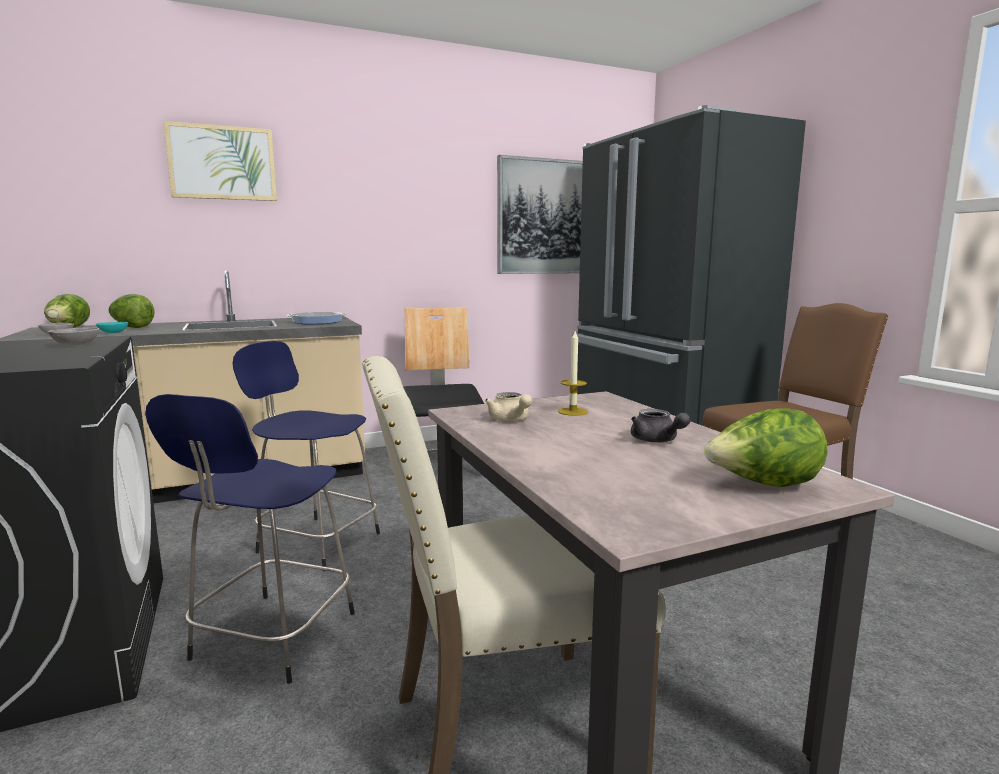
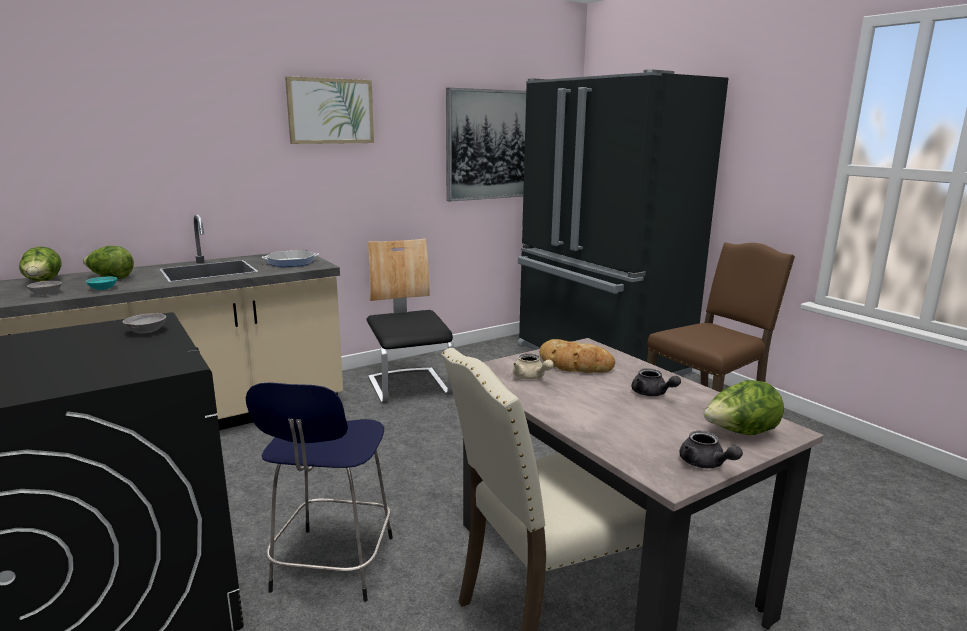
camera: 10 degrees left, 5 degrees up
(222, 163) = (184, 105): picture -> picture (330, 111)
(316, 542) = (327, 475): blue stool -> none
(573, 411) = (574, 364): candle -> bread
(693, 515) = (705, 464): none -> grey teapot

